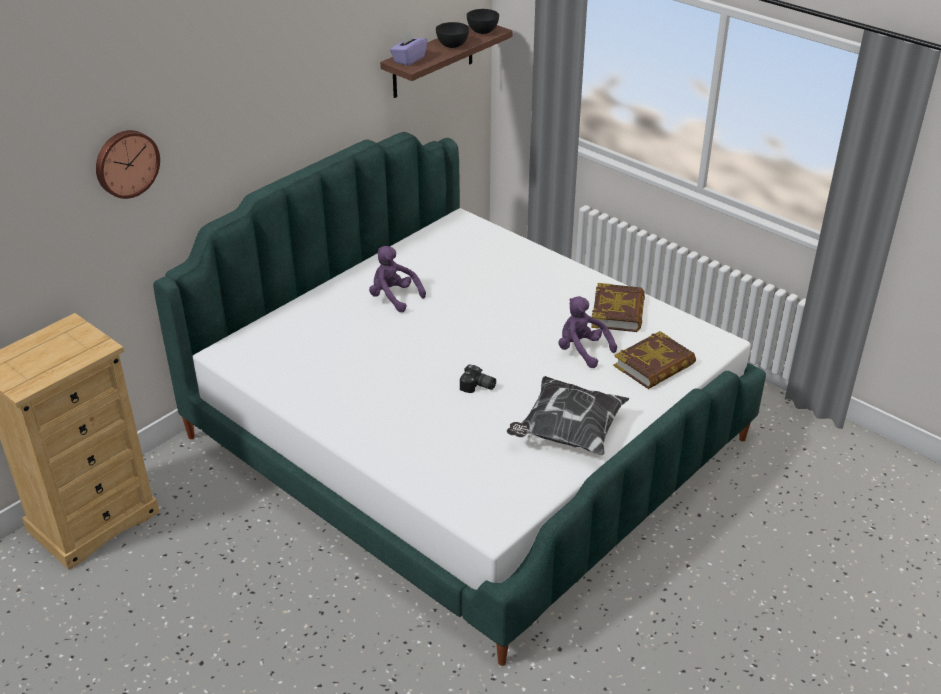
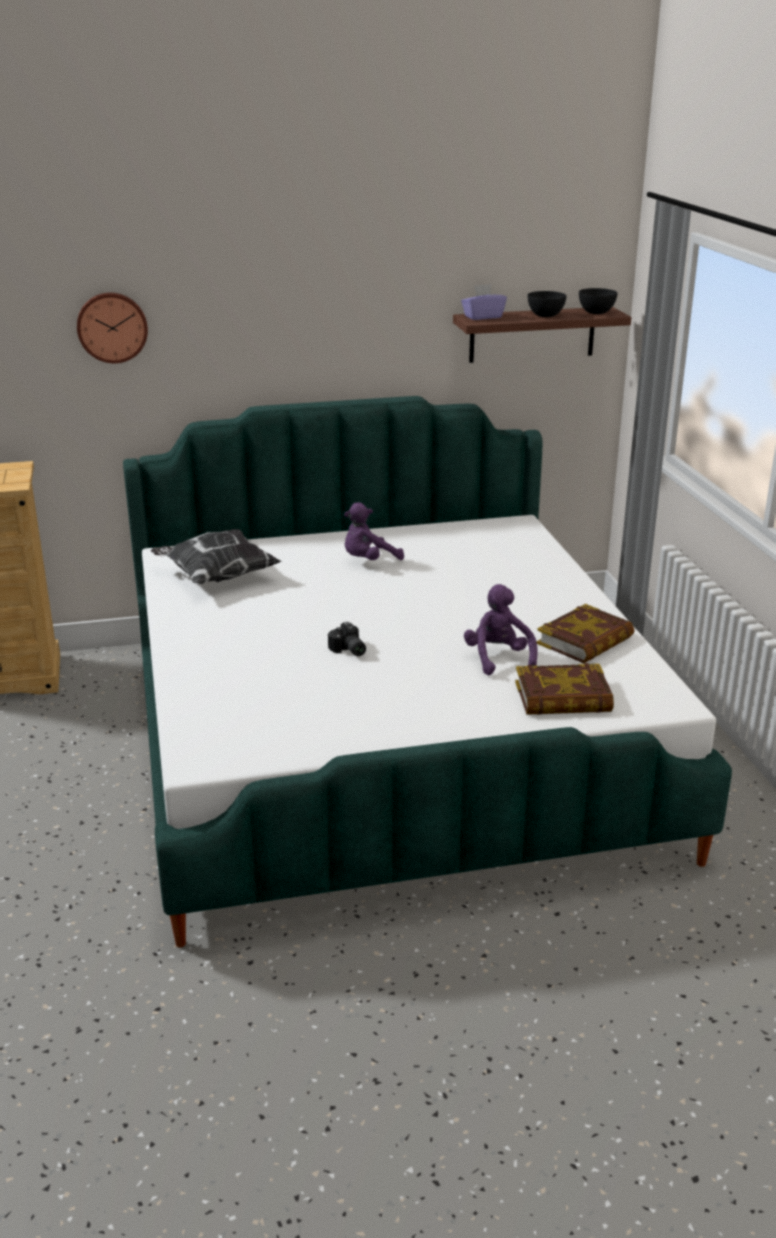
camera: 35 degrees right, 10 degrees down
(393, 297) = (368, 561): purple plush toy -> purple plush toy turned 105 degrees counterclockwise
(567, 433) = (384, 718): pillow -> pillow (216, 576)

